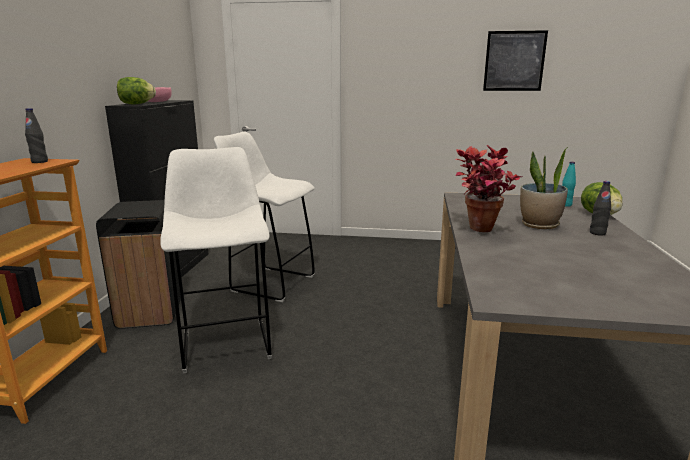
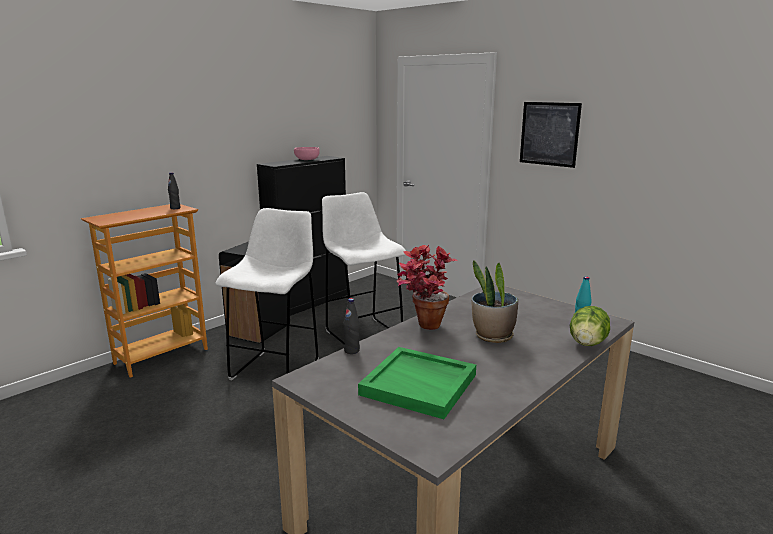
camera: 35 degrees right, 0 degrees up
(136, 104) = (281, 163): lettuce -> none
(514, 61) = (681, 136): picture -> picture (549, 134)
(586, 271) = (420, 384): none -> green tray
(597, 233) = (528, 359): black bottle -> black bottle (352, 351)

